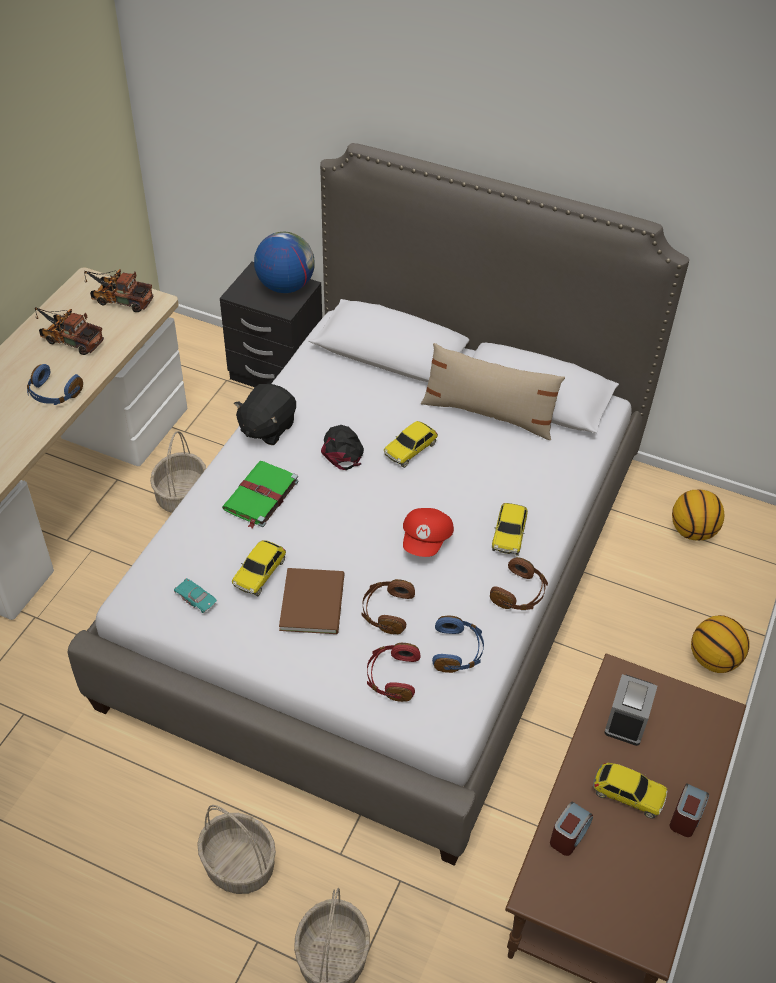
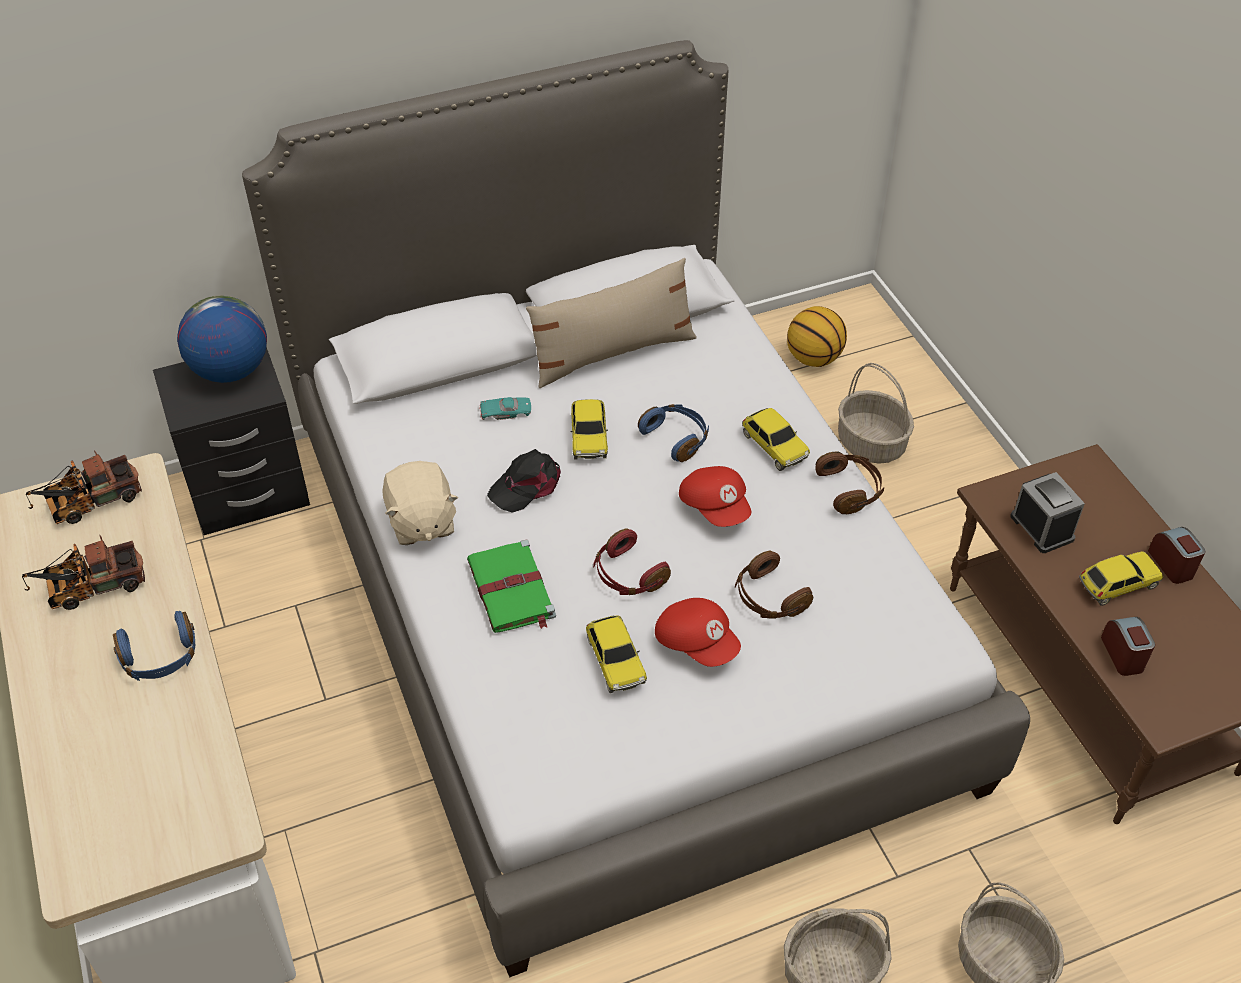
camera: 45 degrees left, 0 degrees up
(182, 496) = (313, 693): basket -> basket (872, 443)
(195, 598) = (587, 737): turquoise toy car -> turquoise toy car (505, 411)
(267, 428) = (421, 522): black plush toy -> beige plush toy
(314, 601) = (697, 642): brown book -> red cap
(342, 449) = (527, 485): black cap -> black cap turned 75 degrees counterclockwise
(392, 677) = (851, 649): red headphones -> red headphones (628, 575)
(457, 651) = (870, 580): blue headphones -> blue headphones (676, 438)
(713, 660) = (956, 452): basketball -> none

